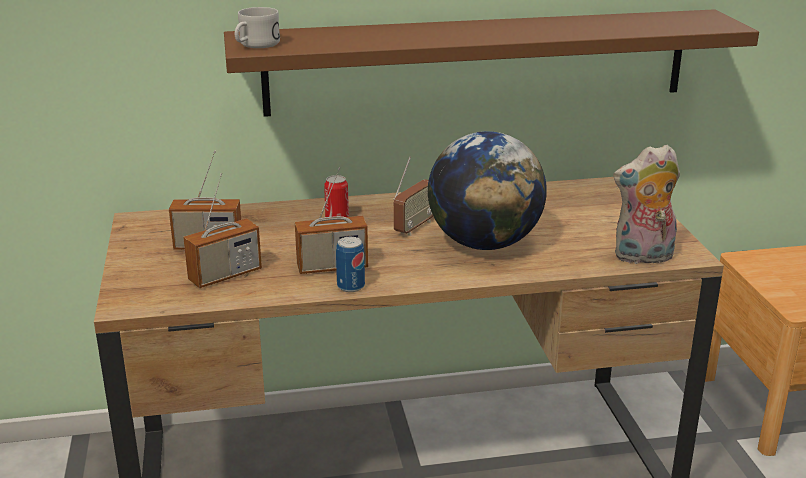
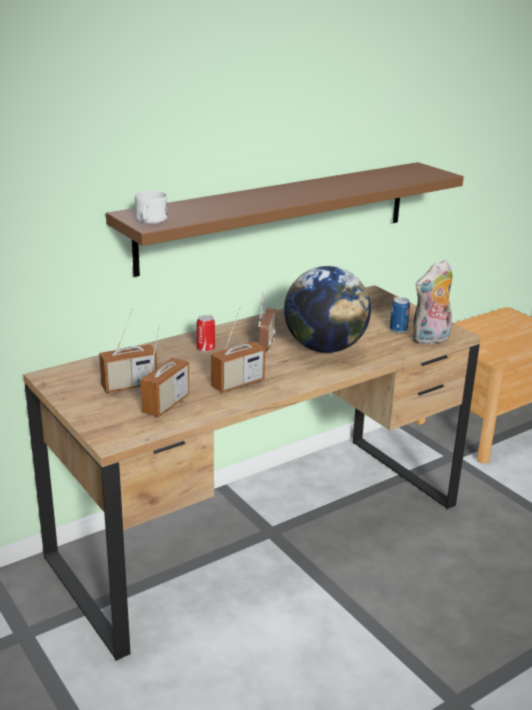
camera: 25 degrees left, 0 degrees up
(351, 286) = (264, 394): can -> can (398, 329)

